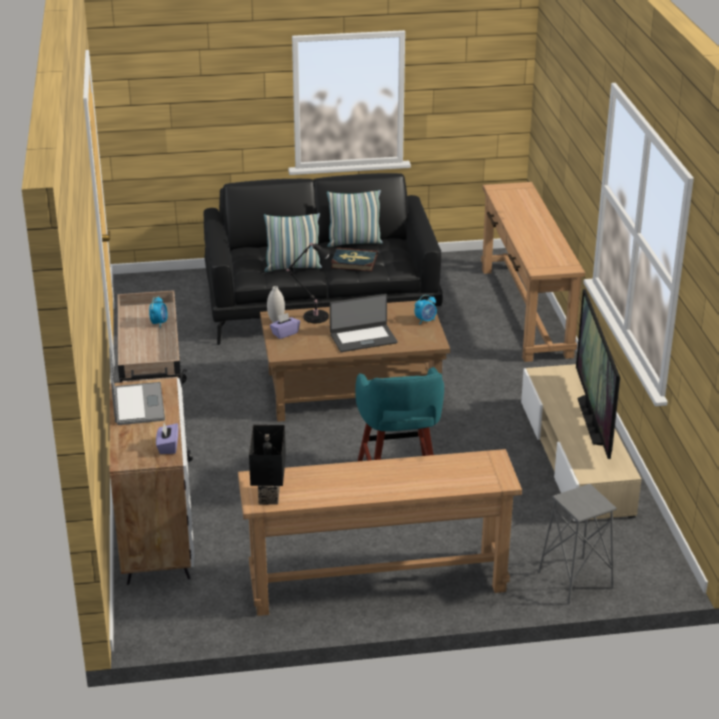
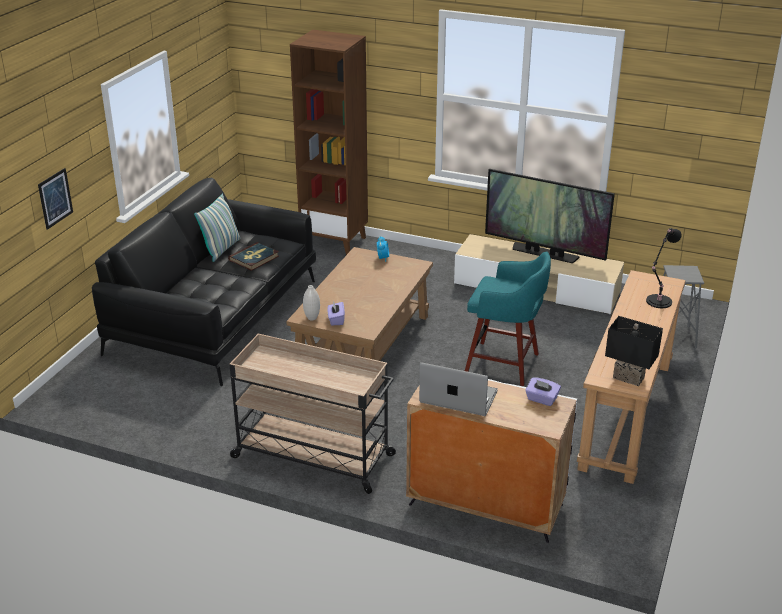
camera: 60 degrees left, 0 degrees up
(159, 323) = (290, 362): alarm clock -> none
(200, 117) = (55, 198): none -> picture
(293, 267) = (225, 286): pillow -> none
(313, 316) = (323, 300): black table lamp -> black table lamp (657, 302)
(363, 338) = (381, 290): laptop -> none
(525, 311) = (335, 242): brown console table -> brown bookcase

